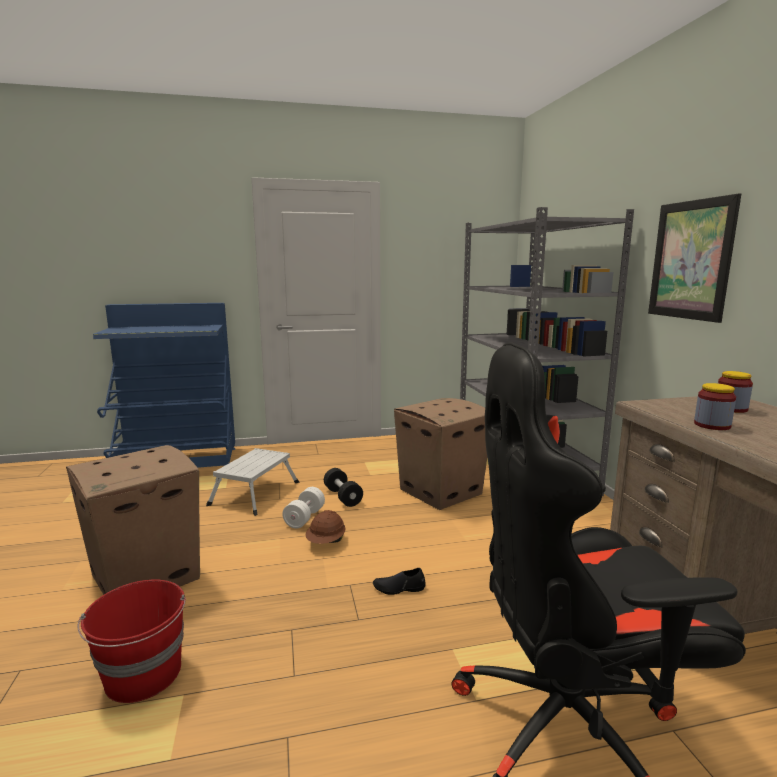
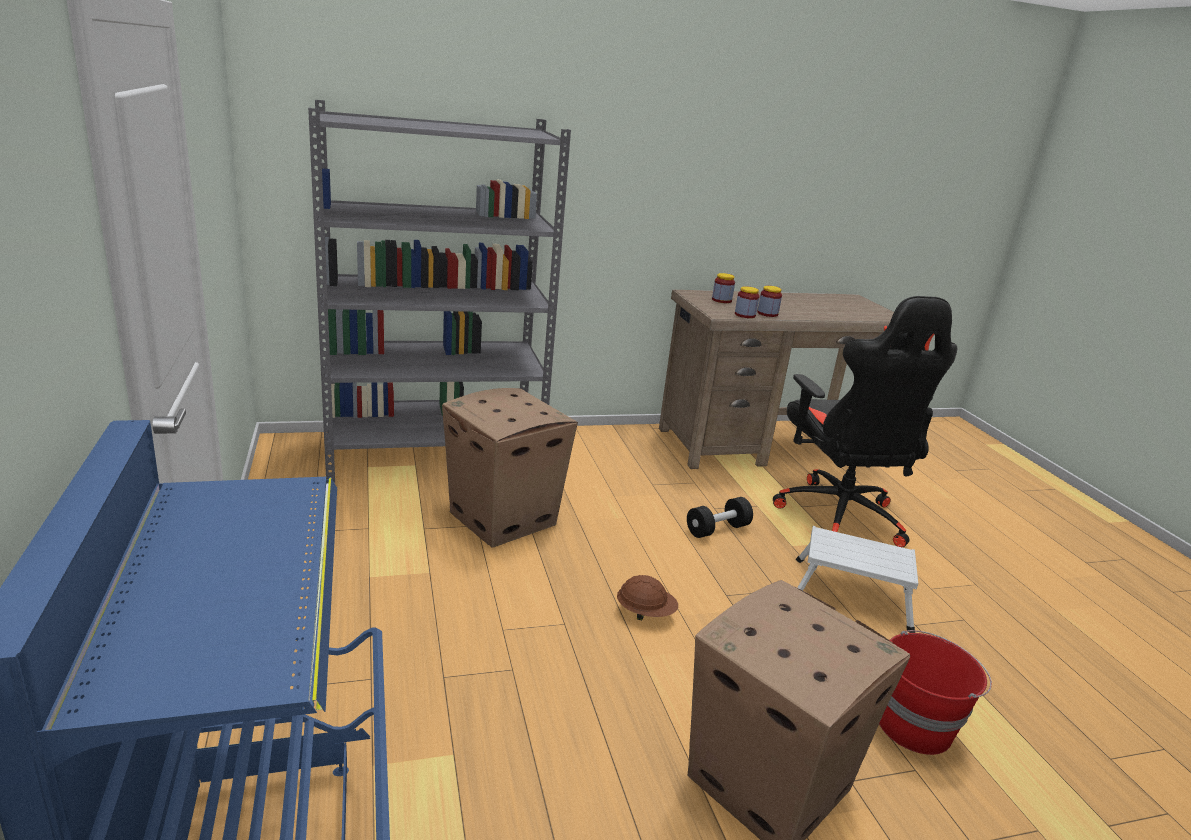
camera: 95 degrees left, 10 degrees up
(254, 493) = (487, 704): white step ladder -> white step ladder (852, 594)
(304, 518) = (581, 636): white dumbbell -> none
(343, 497) = (511, 600): black dumbbell -> black dumbbell (717, 529)
(399, 588) = (722, 565): black shoe -> none
(673, 414) = (745, 315): none -> jar
(691, 260) = (617, 180): picture -> none

